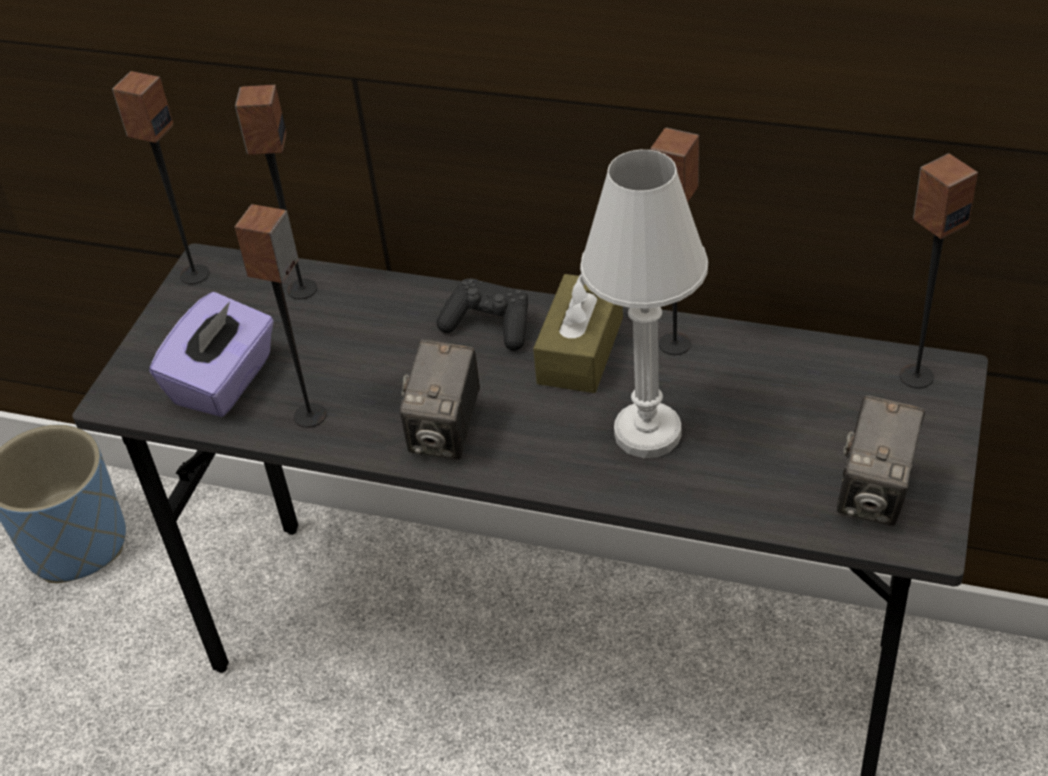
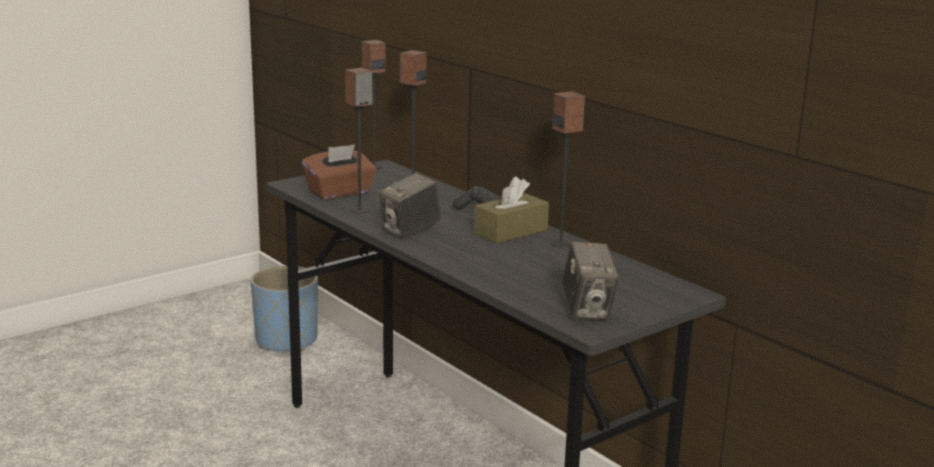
camera: 30 degrees right, 25 degrees down
(224, 381) = (340, 192): purple tissue box -> brown tissue box
(647, 433) = (502, 260): white table lamp -> none
(875, 494) = (587, 310): camera -> camera turned 60 degrees counterclockwise
(916, 376) = (673, 289): speaker -> none

